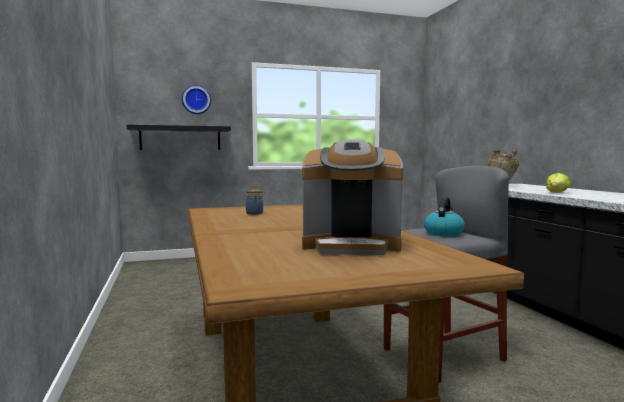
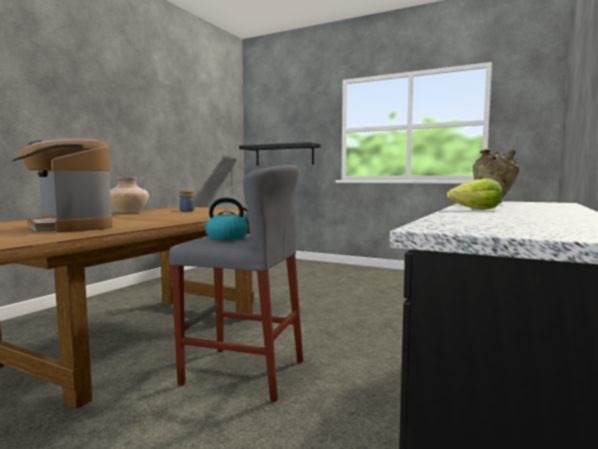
camera: 45 degrees right, 0 degrees up
(196, 100) = (296, 121): wall clock -> none
(223, 223) = (128, 213): none -> beige vase

